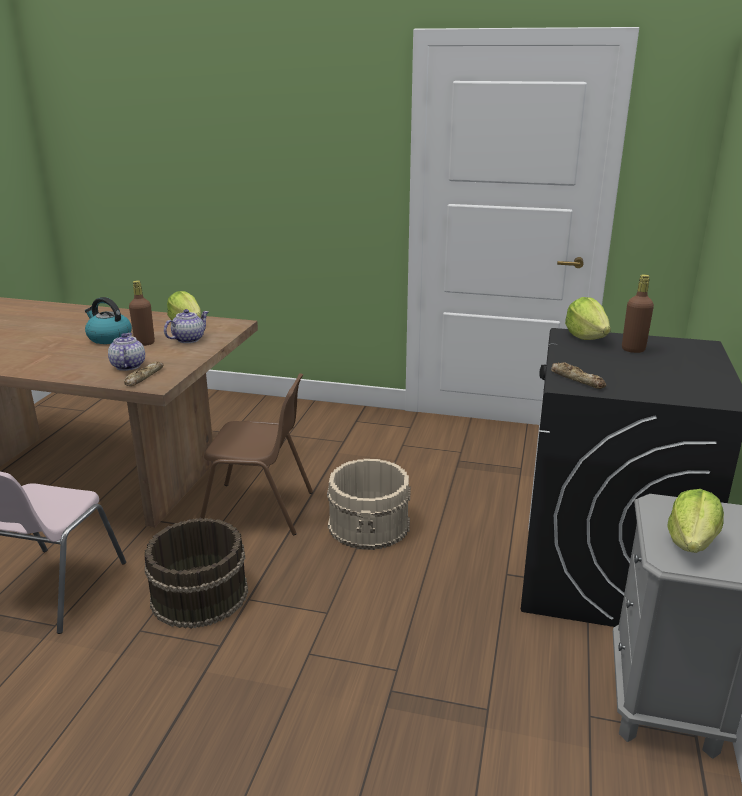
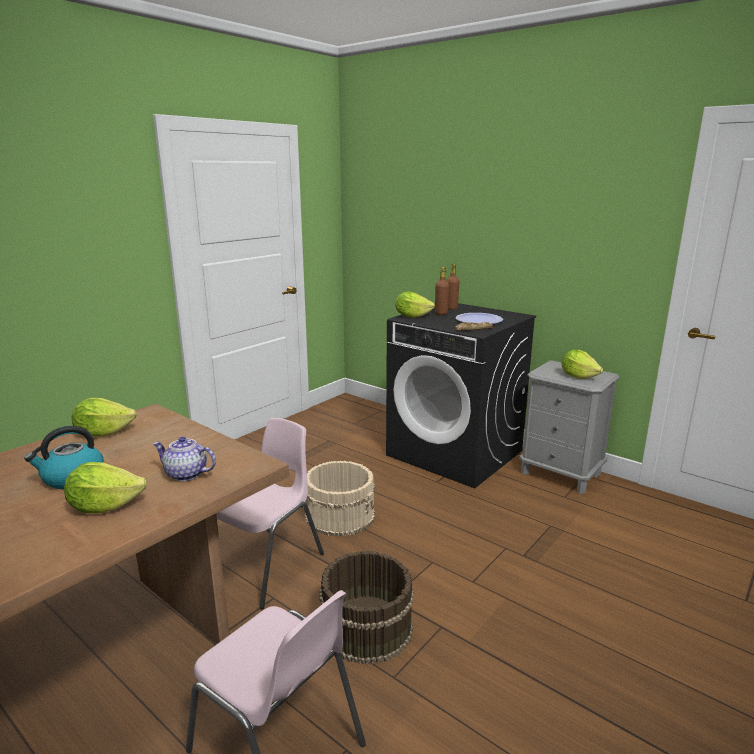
camera: 65 degrees left, 5 degrees down
(71, 358) = (105, 506): none -> lettuce
(143, 377) = (230, 469): bread -> none
(145, 343) = (128, 459): brown bottle -> brown bottle (451, 308)
(188, 339) = (156, 437): teapot -> none
(259, 510) = (266, 564): brown chair -> pink chair
(637, 376) = (478, 320): none -> plate

